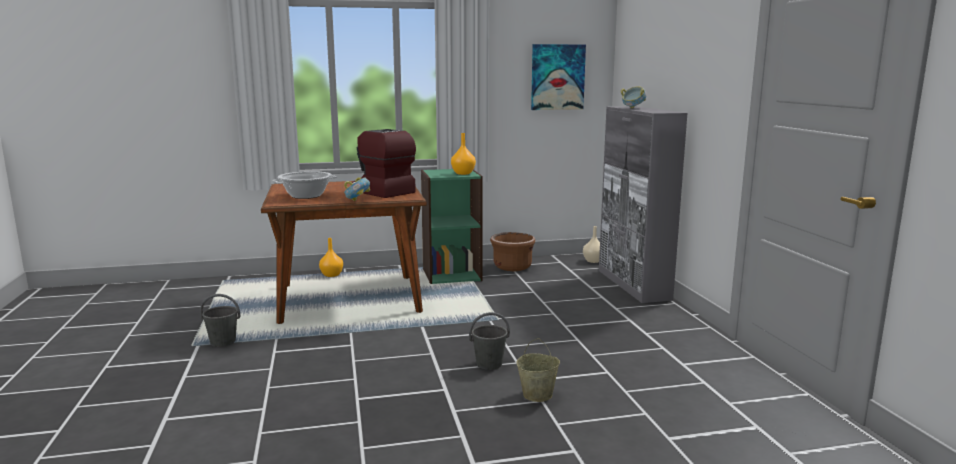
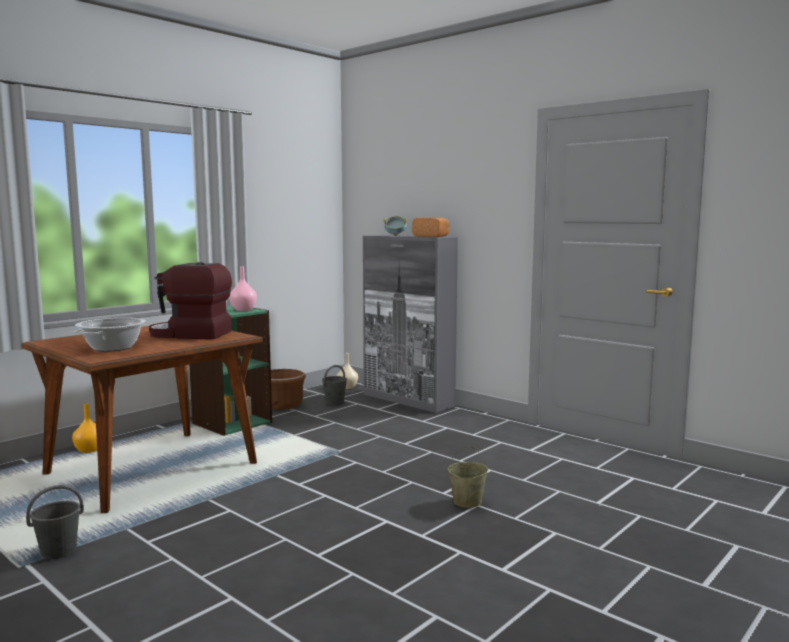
camera: 35 degrees left, 5 degrees down
(357, 201) = (191, 345): bowl -> none
(463, 173) = (243, 310): orange vase -> pink vase
(489, 364) = (391, 489): grey bucket -> grey bucket (335, 402)
(557, 77) = (299, 209): picture -> none
(662, 111) = (432, 236): none -> bread

